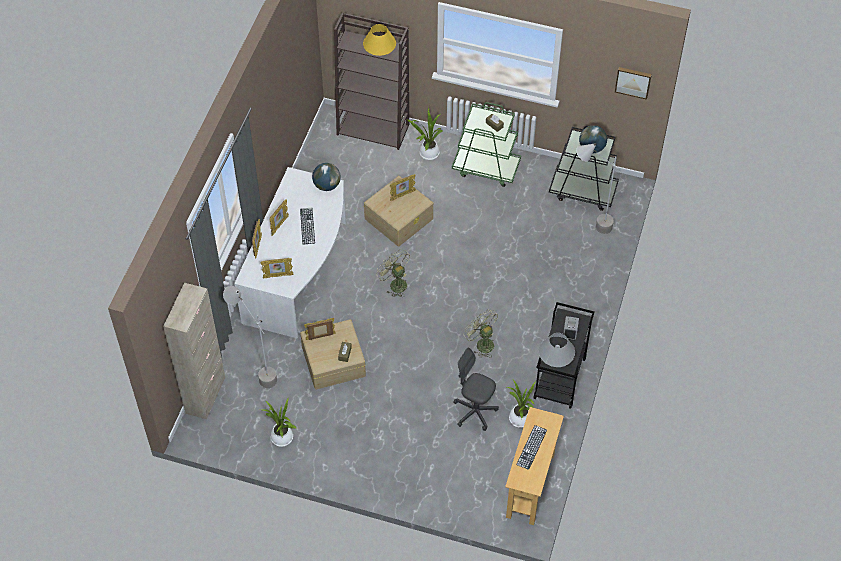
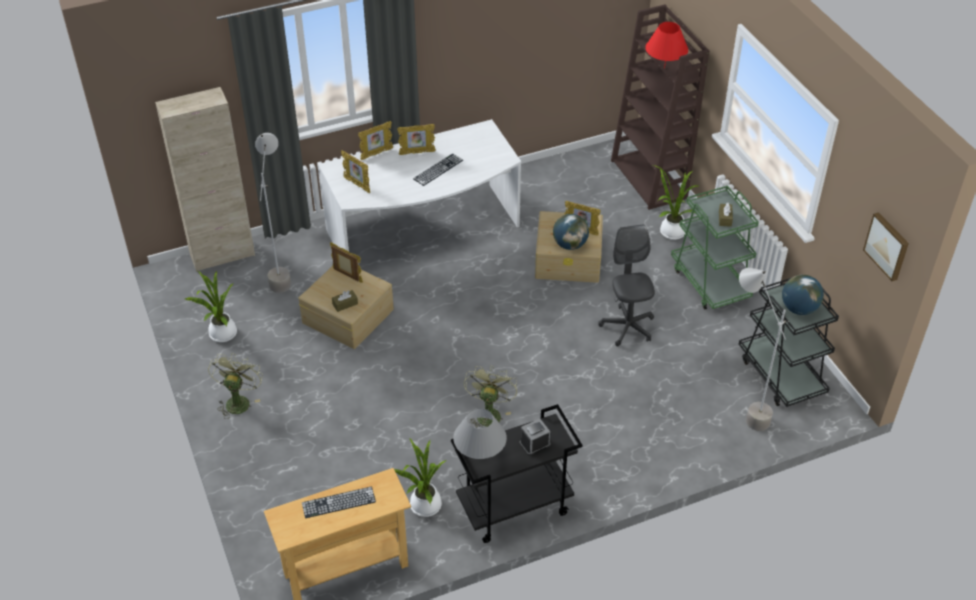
camera: 50 degrees right, 10 degrees down
(326, 185) = (501, 154): globe -> globe (569, 245)
(379, 55) = (664, 68): yellow table lamp -> red table lamp
(395, 283) = (488, 303): green fan -> green fan (238, 400)
(474, 412) = (396, 461): grey office chair -> grey office chair (627, 327)

